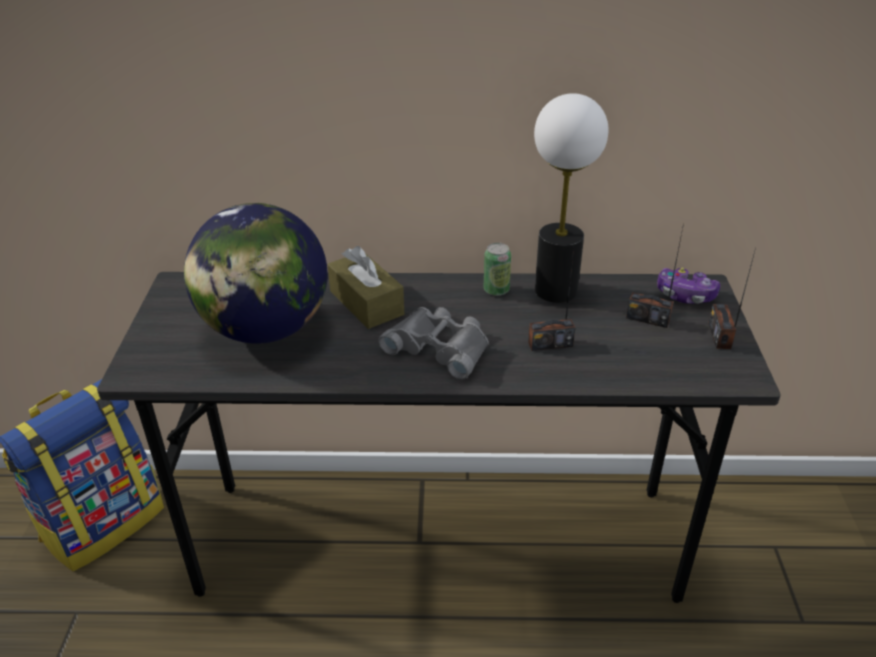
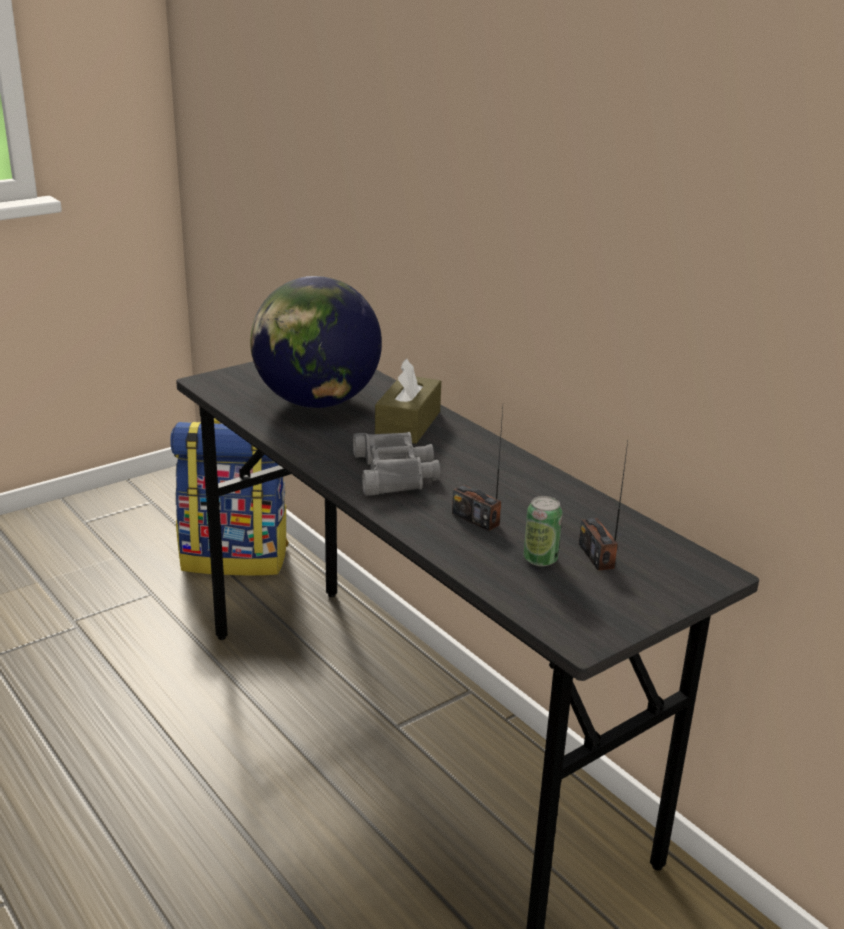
camera: 50 degrees right, 10 degrees down
(496, 290) = (517, 469): can -> can (540, 559)
(555, 291) = (564, 496): table lamp -> none
(685, 295) = (675, 565): game controller -> none
(720, 335) = (634, 604): radio -> none

